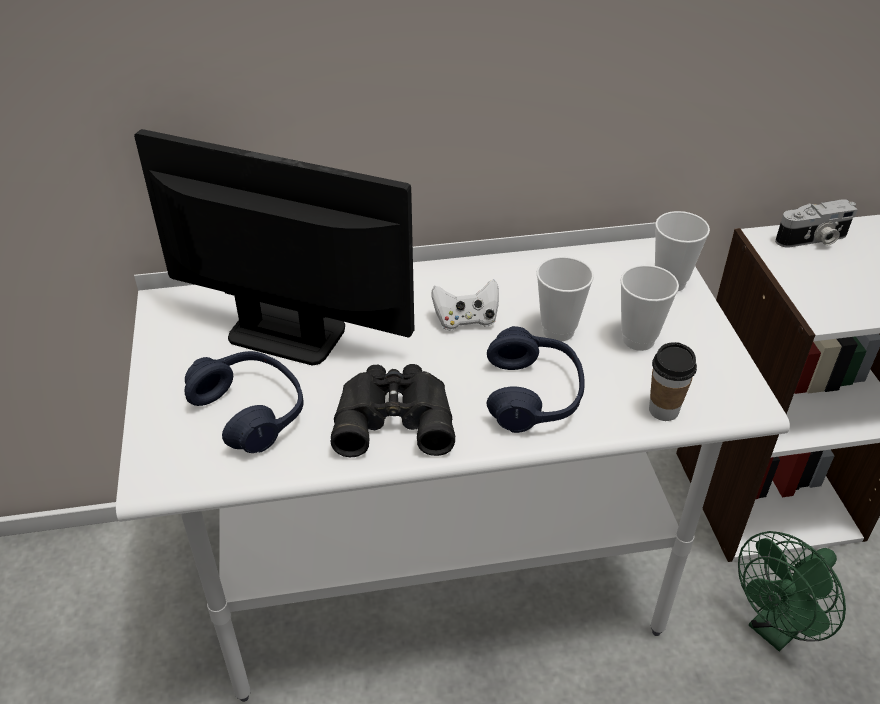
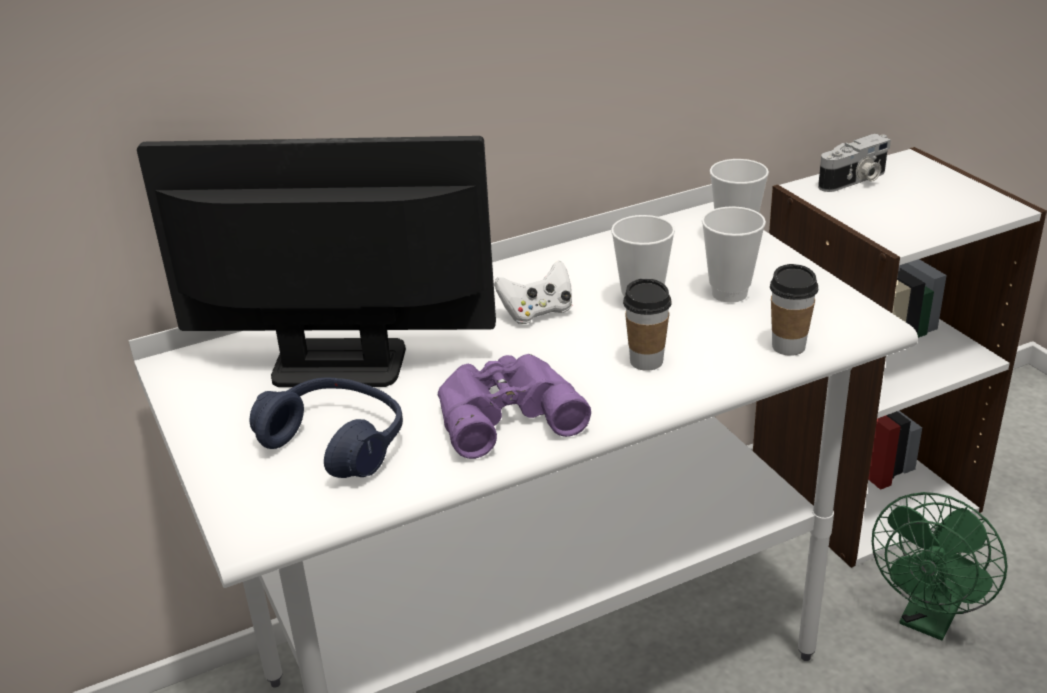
camera: 15 degrees left, 10 degrees down
(393, 416) = (504, 412): black binoculars -> purple binoculars
(533, 394) = (646, 361): blue headphones -> cup

